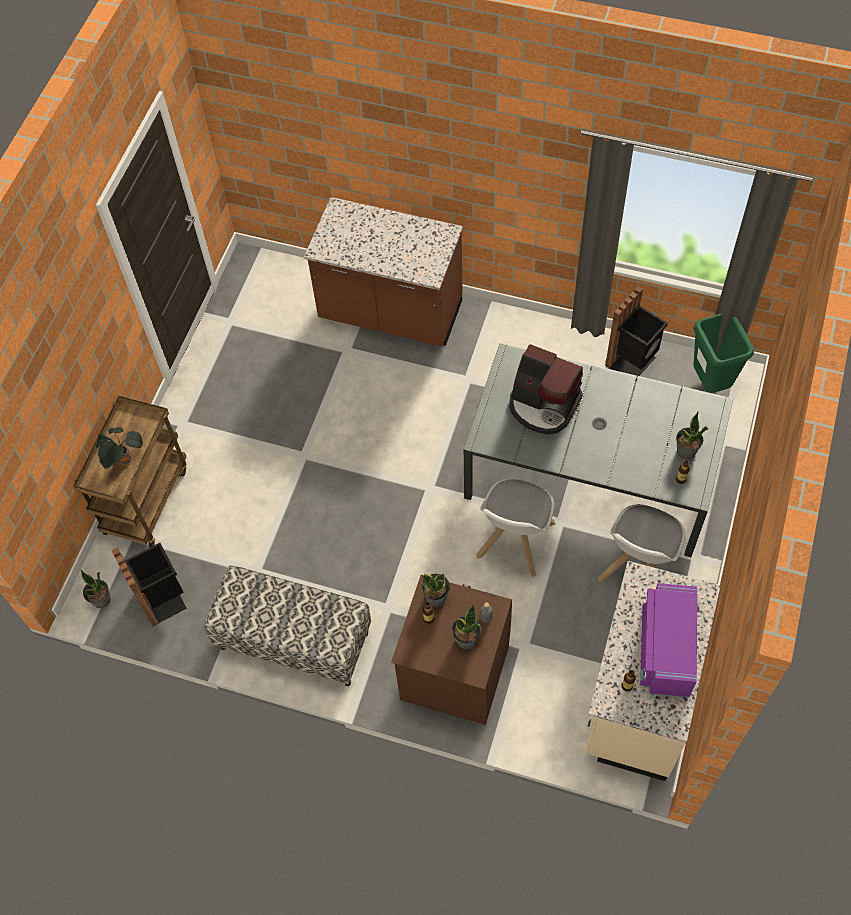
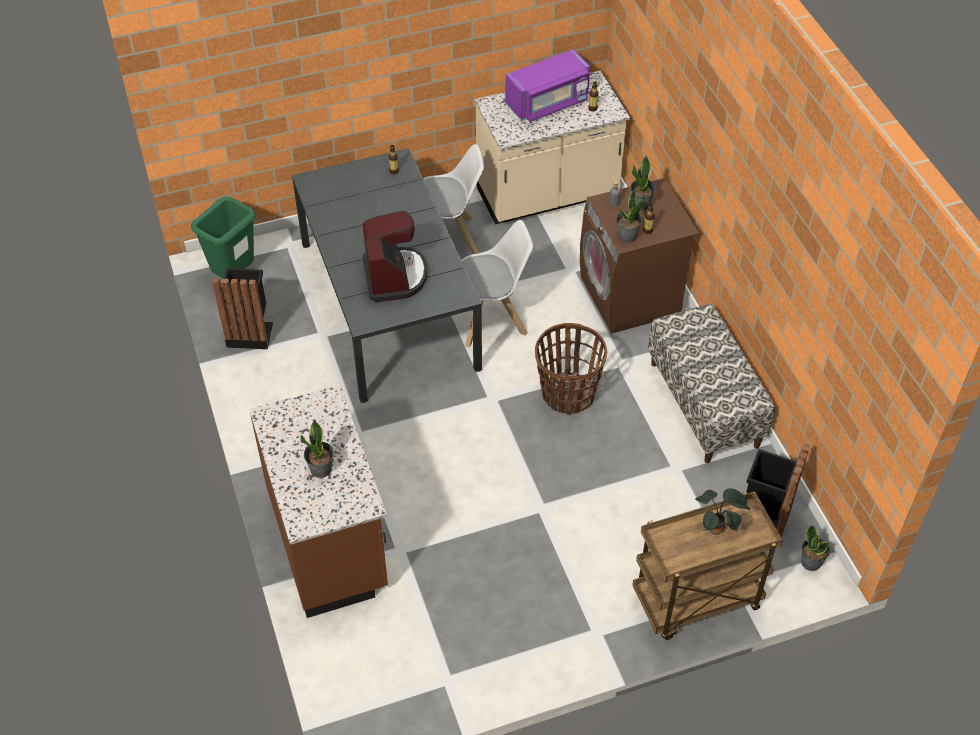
camera: 130 degrees left, 10 degrees down
(389, 544) = (567, 394): none -> basket
(686, 451) = (365, 179): potted plant -> potted plant (321, 469)

